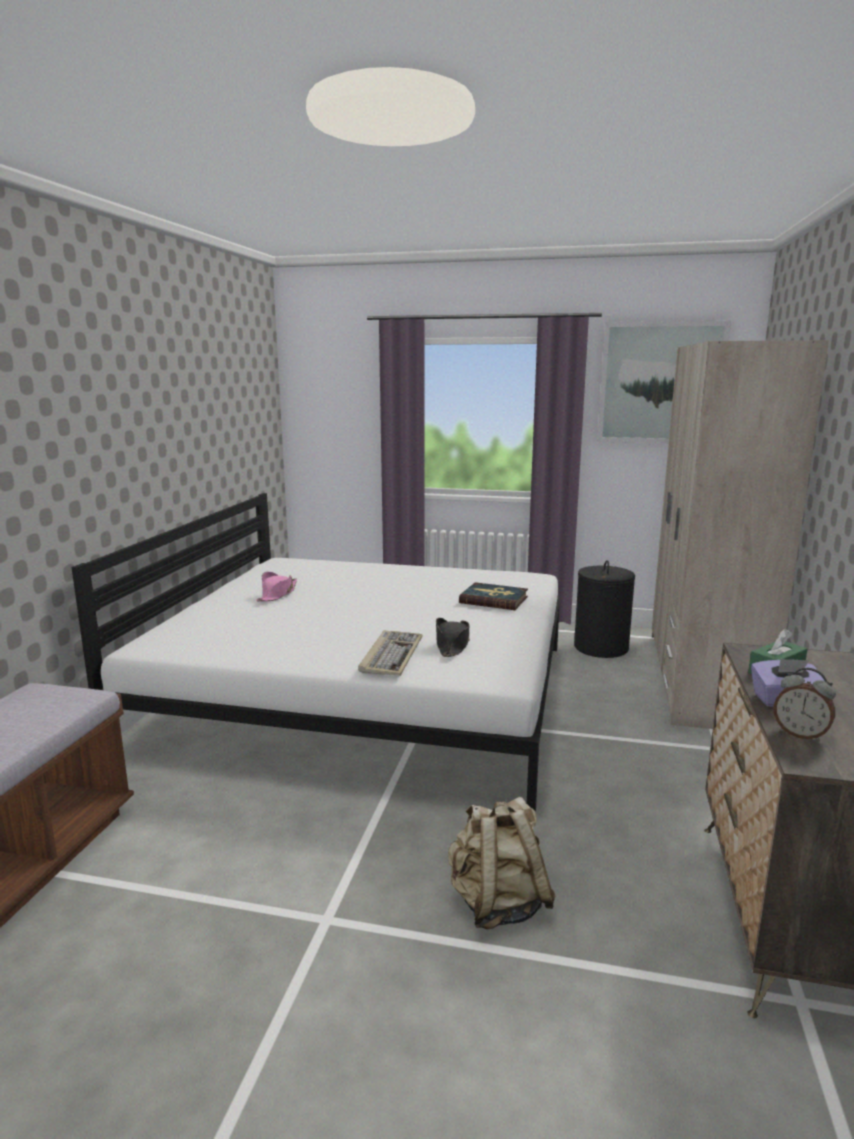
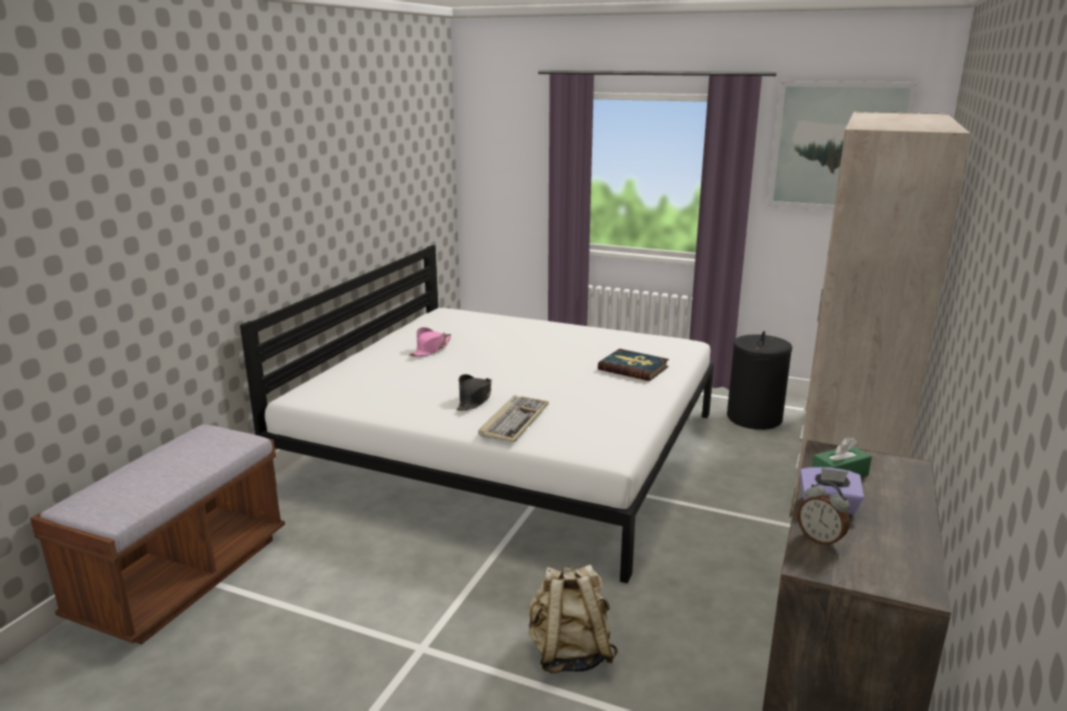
camera: 10 degrees right, 5 degrees up
(452, 645) = (574, 414): black hat -> black hat (474, 399)

